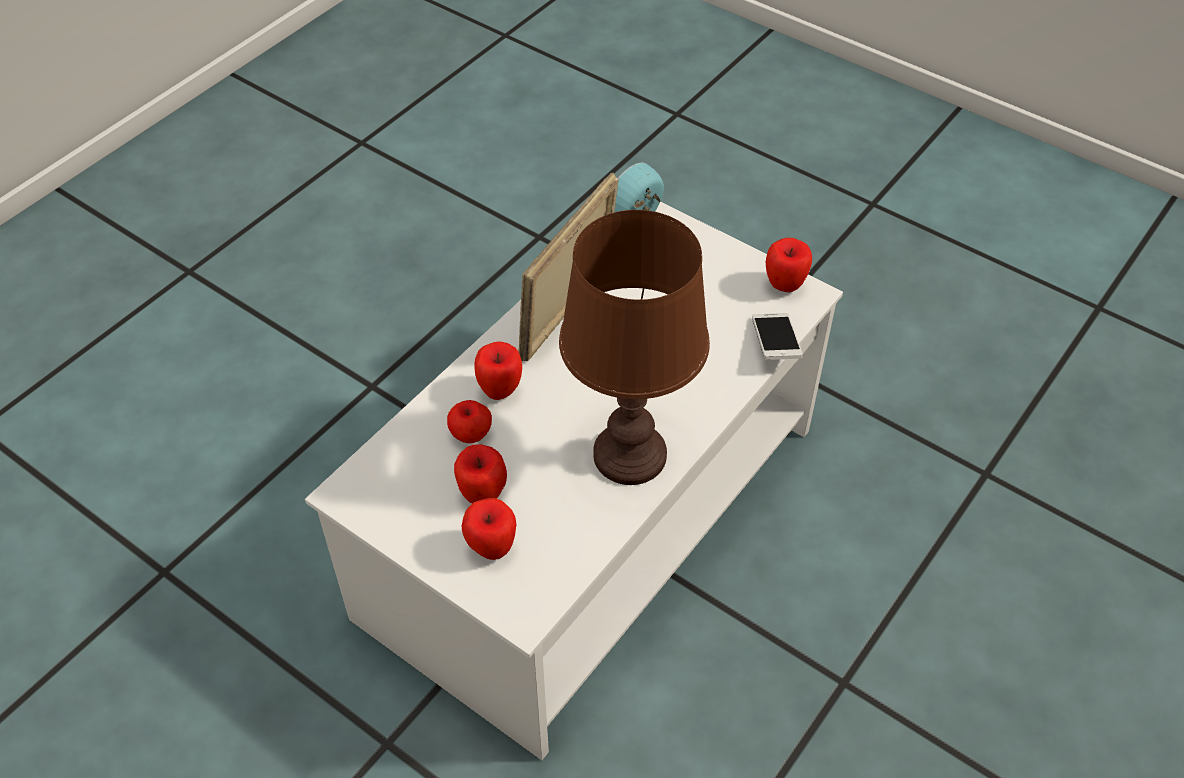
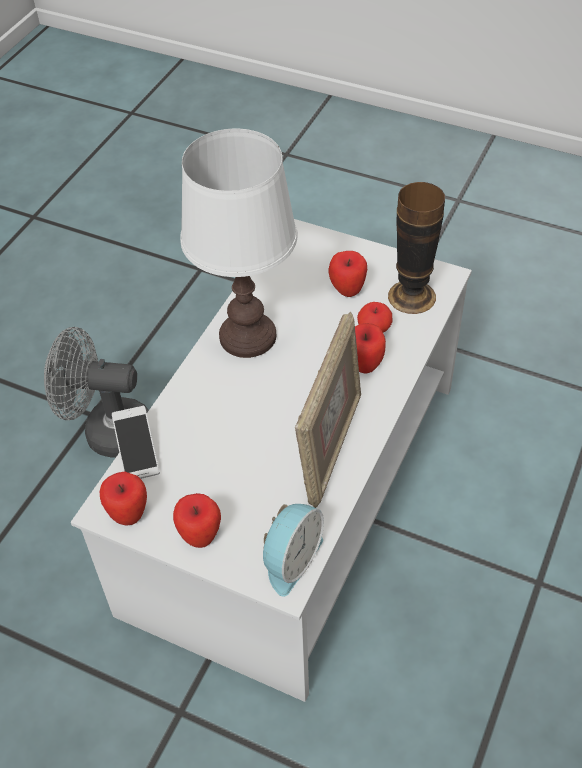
camera: 170 degrees right, 0 degrees up
(403, 472) = (411, 296): none -> vase
(492, 549) = (328, 262): apple -> apple (200, 537)
(630, 454) = (247, 337): brown table lamp -> white table lamp
(820, 651) = (108, 431): none -> grey fan

